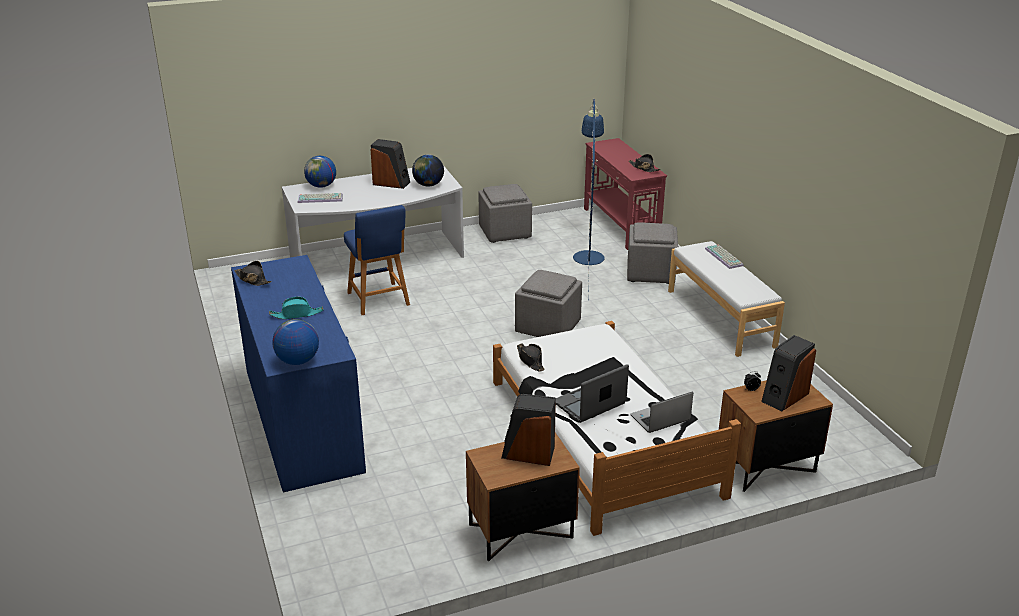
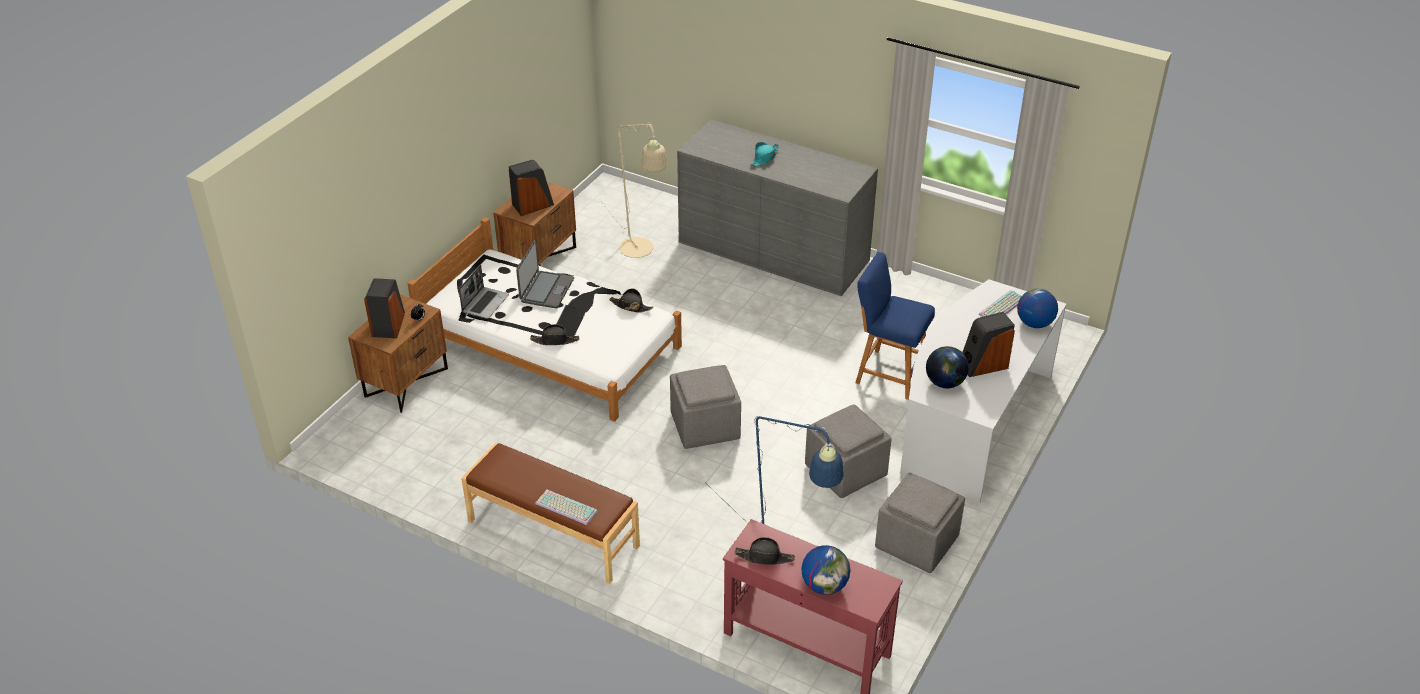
camera: 140 degrees right, 10 degrees up
(252, 279) = (842, 166): black hat -> black hat (555, 340)
(297, 361) = (708, 133): globe -> globe (824, 585)
(302, 418) = (773, 251): blue dresser -> grey dresser
(414, 482) = (640, 252): none -> beige floor lamp
(650, 273) = (685, 565): grey ottoman -> grey ottoman (845, 470)
(721, 318) = (552, 534): white bench -> brown bench

